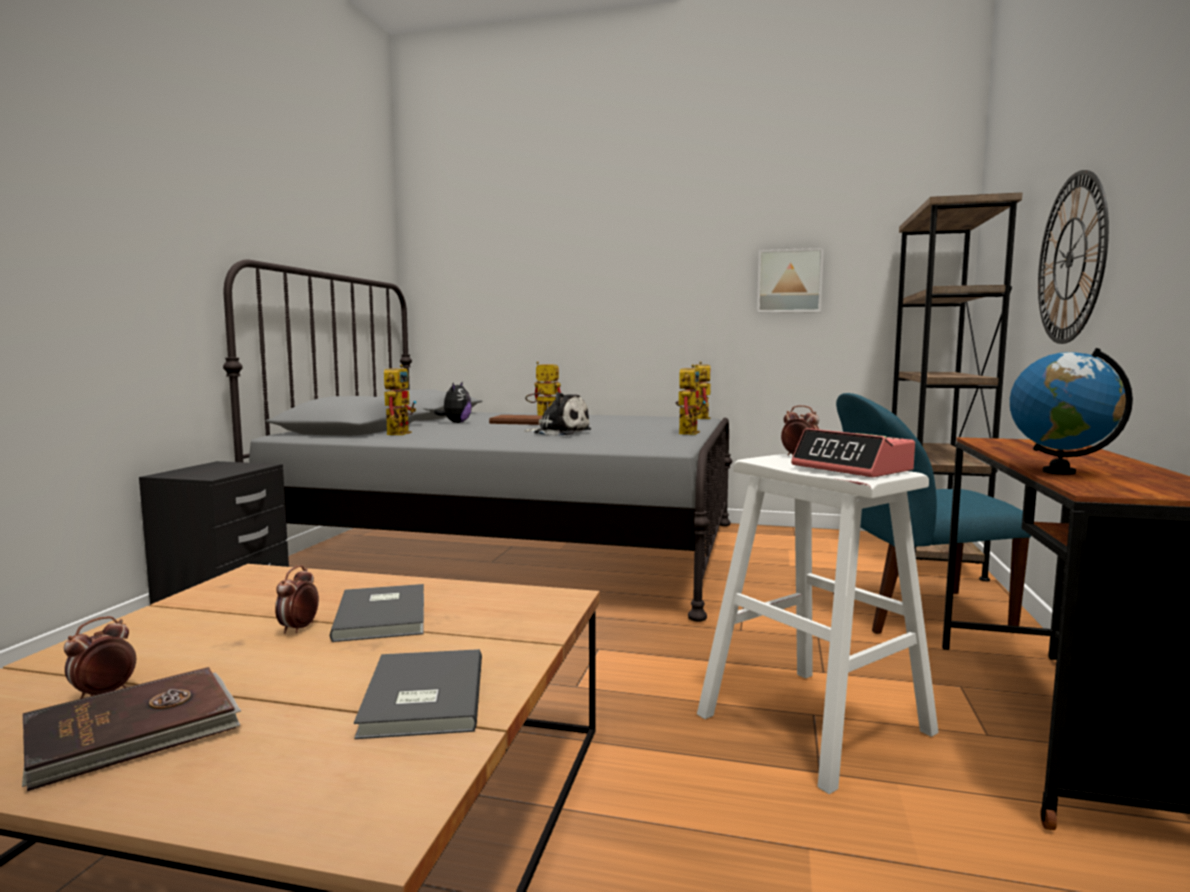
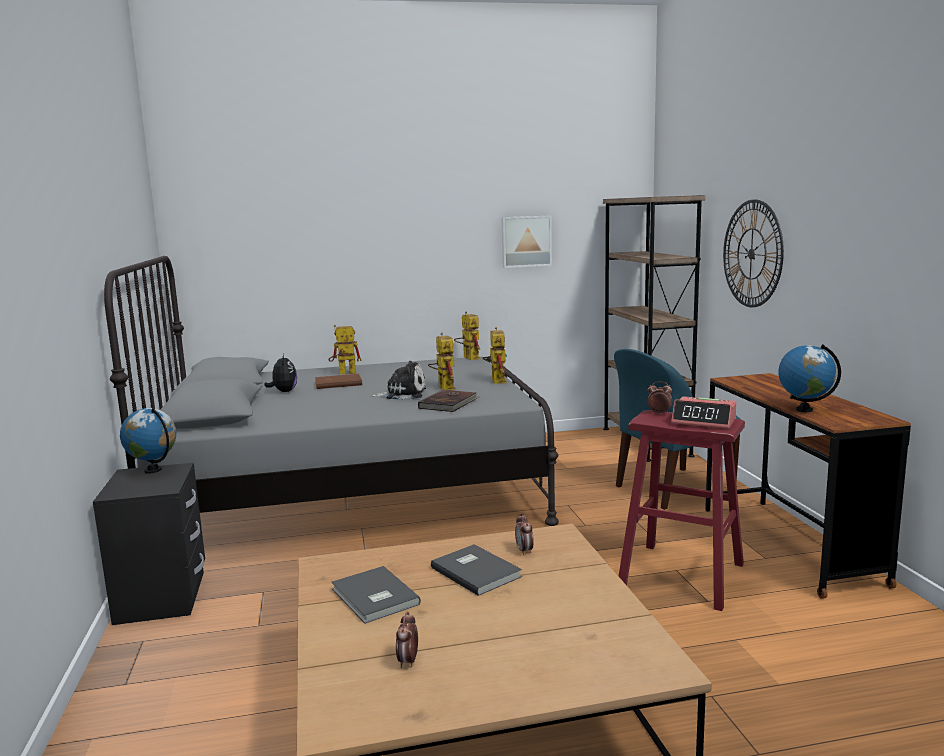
camera: 25 degrees left, 5 degrees up
(134, 732) = (473, 672): brown book -> brown book (449, 403)
(238, 464) = (153, 470): none -> globe
(298, 629) = (441, 593): alarm clock -> alarm clock (524, 551)
(399, 433) = (267, 414): toy robot -> toy robot (443, 387)
(420, 698) = (586, 611): grey book -> grey book (373, 598)
(814, 723) = (681, 575): white stool -> red stool

